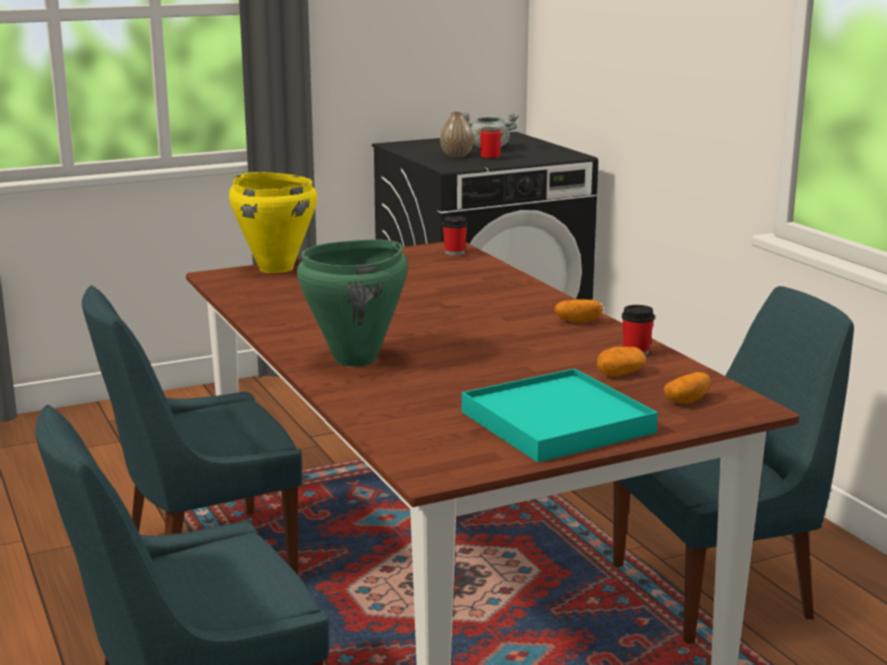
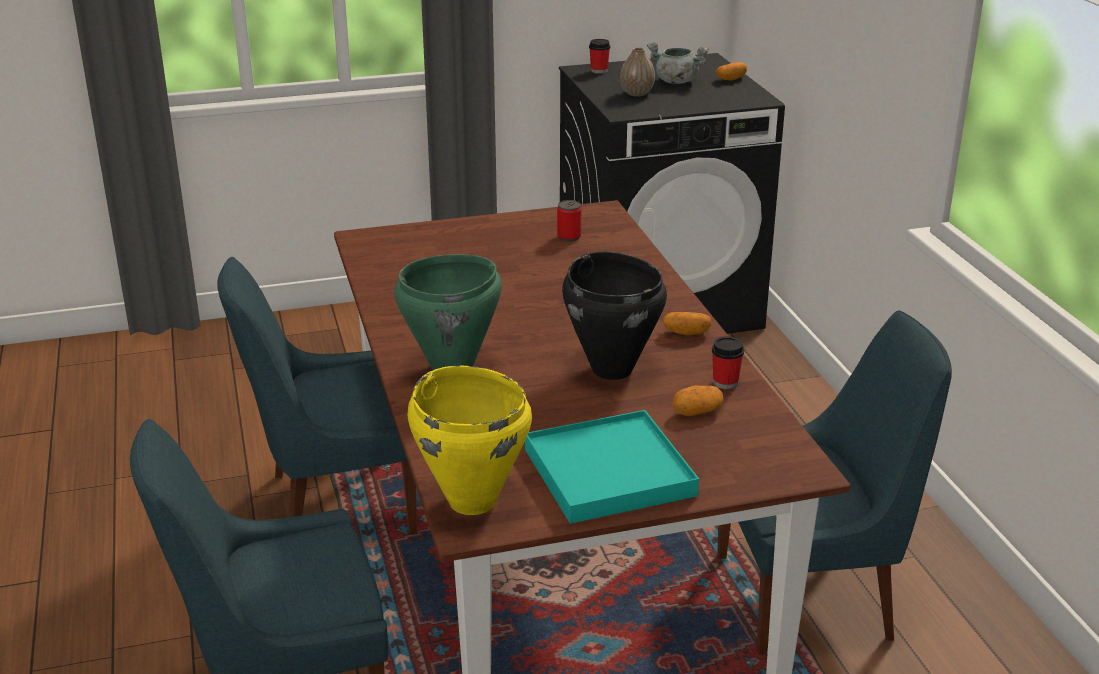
camera: 10 degrees right, 10 degrees up
(276, 268) = (420, 231): yellow cooking pot -> yellow cooking pot (472, 500)
(454, 253) = (603, 220): cup -> cup (599, 71)
(490, 158) = (670, 99): can -> can (569, 237)
(519, 350) = (612, 369): none -> black cooking pot
(687, 401) = (746, 455): potato -> potato (731, 79)

